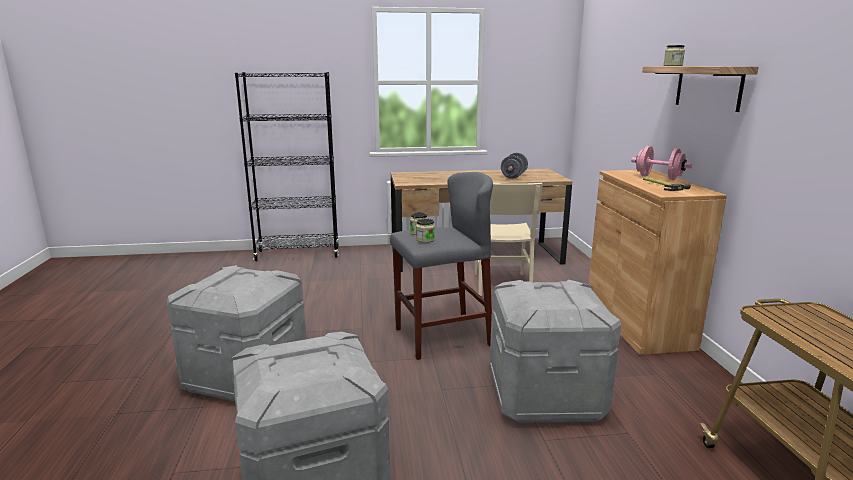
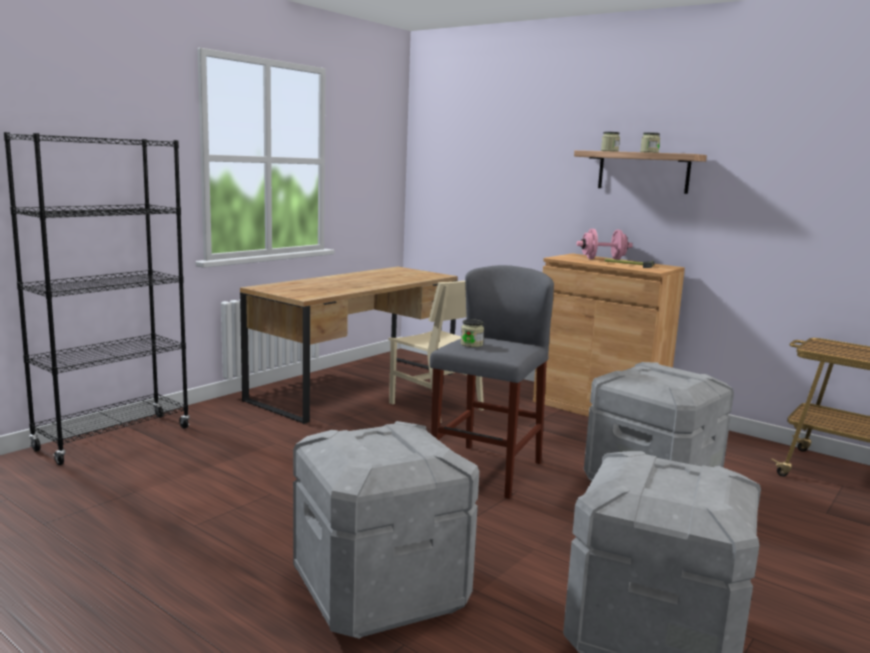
camera: 45 degrees left, 5 degrees down
(425, 240) = (499, 349): jar -> jar (649, 152)
(513, 176) = (393, 277): grey dumbbell -> none

